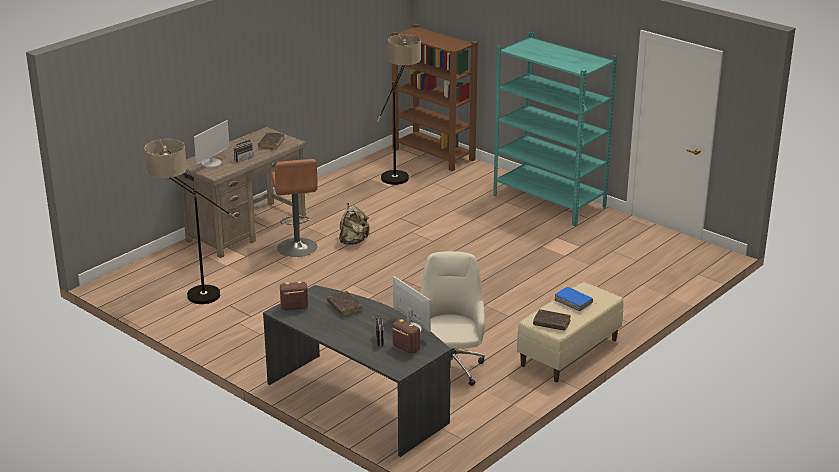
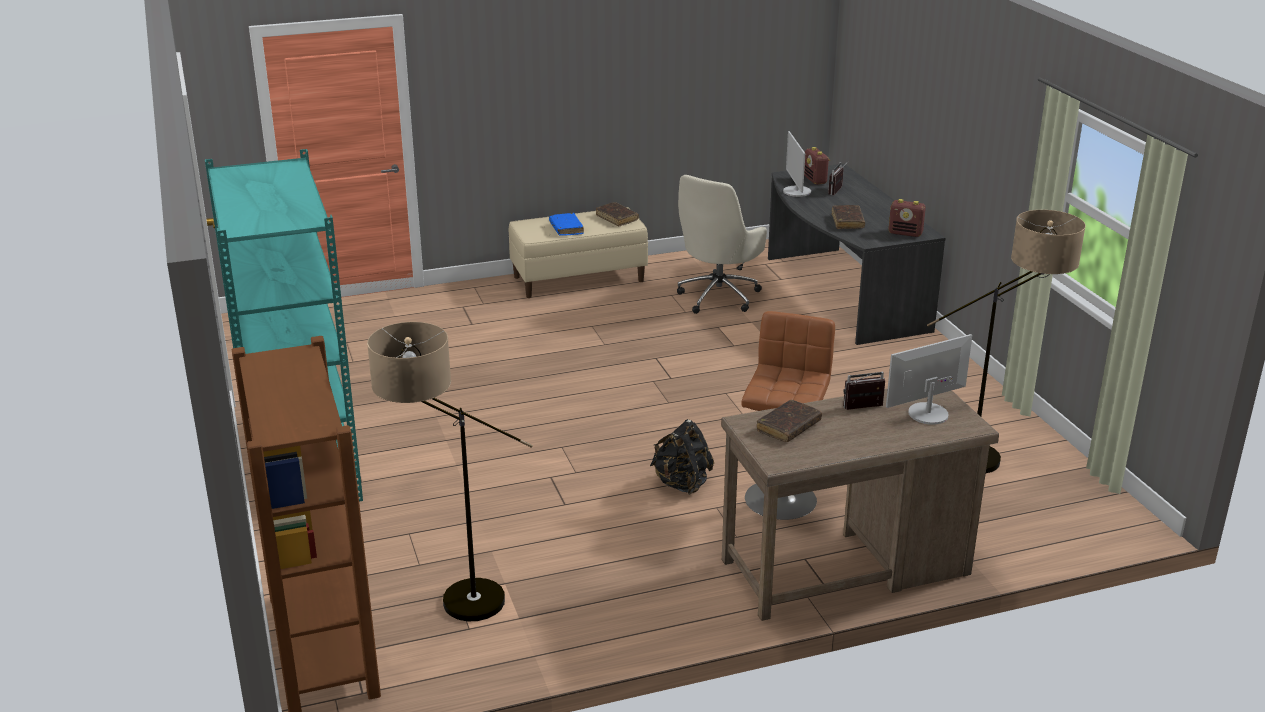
camera: 150 degrees left, 0 degrees up
(353, 241) = (681, 483): beige backpack -> black backpack

